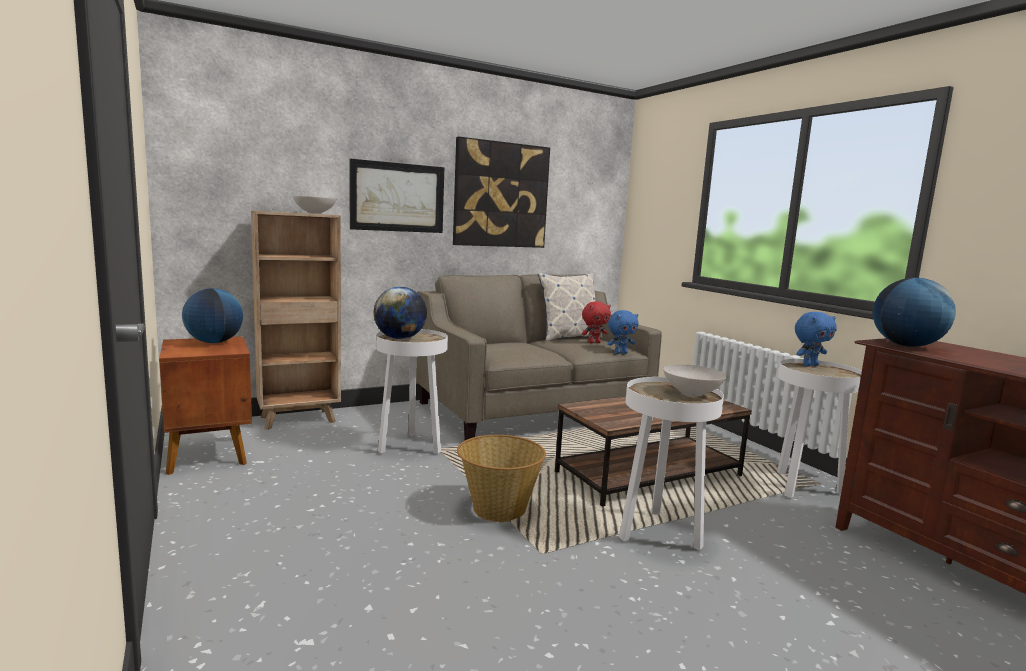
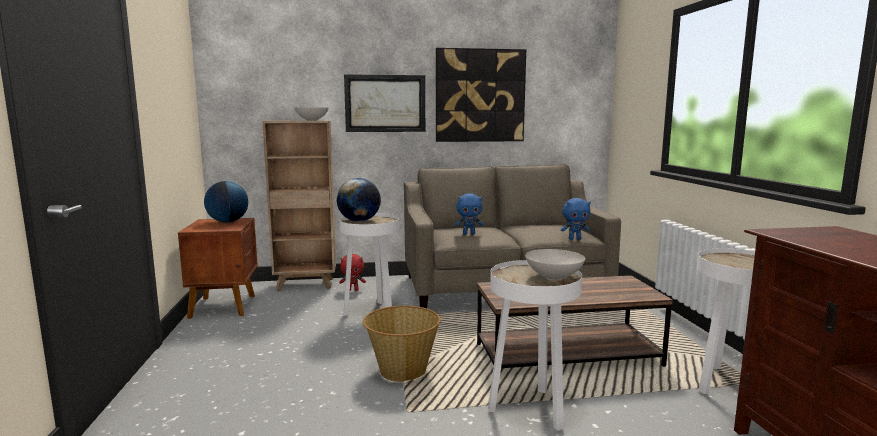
camera: 20 degrees right, 0 degrees up
(568, 337) = (539, 223): pillow -> none
(594, 342) = (556, 228): red plush toy -> red plush toy (353, 290)
(809, 365) = (739, 256): blue plush toy -> blue plush toy (469, 234)
(906, 346) = (800, 236): globe -> none

